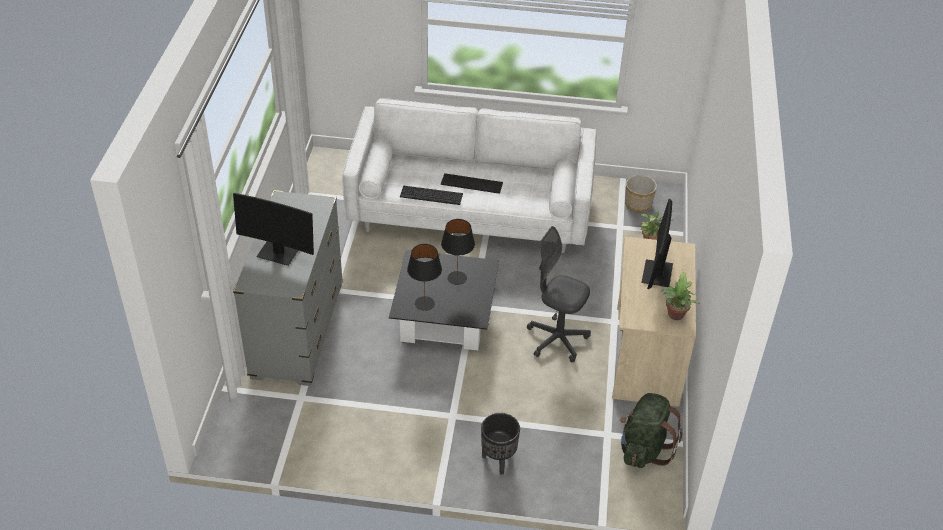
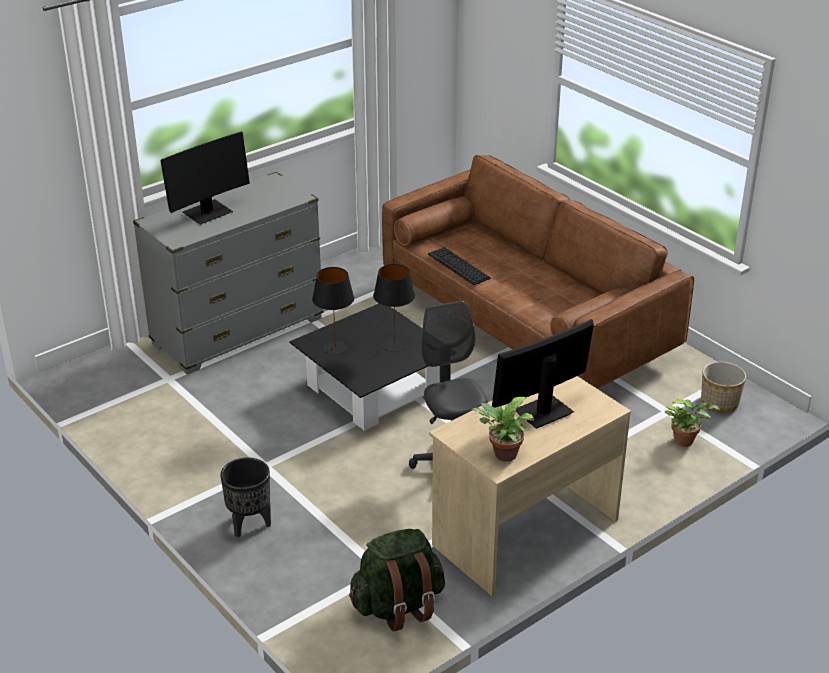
camera: 45 degrees right, 10 degrees down
(278, 253) = (207, 213): monitor -> monitor turned 105 degrees counterclockwise
(470, 211) = (526, 322): white sofa -> brown sofa
(471, 183) = (512, 275): keyboard -> none

